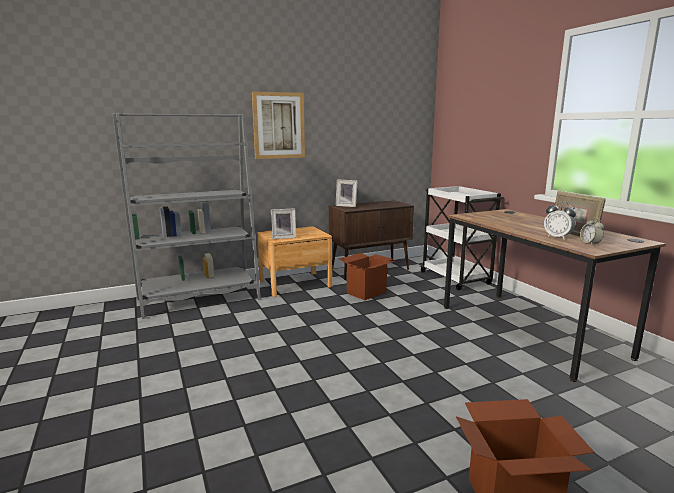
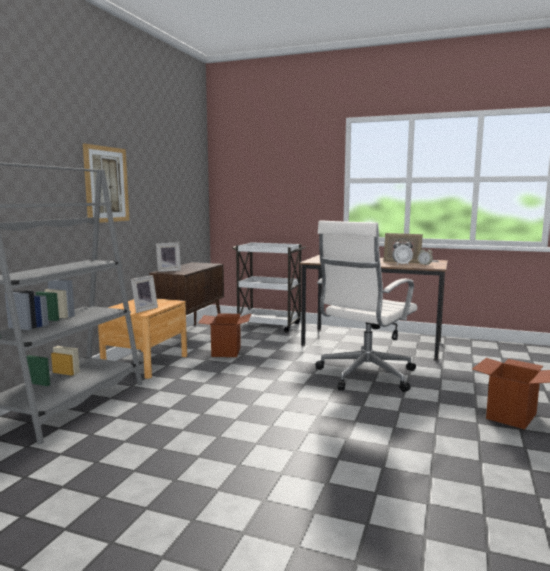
camera: 45 degrees left, 5 degrees down
(437, 362) = (364, 376): none -> white office chair

